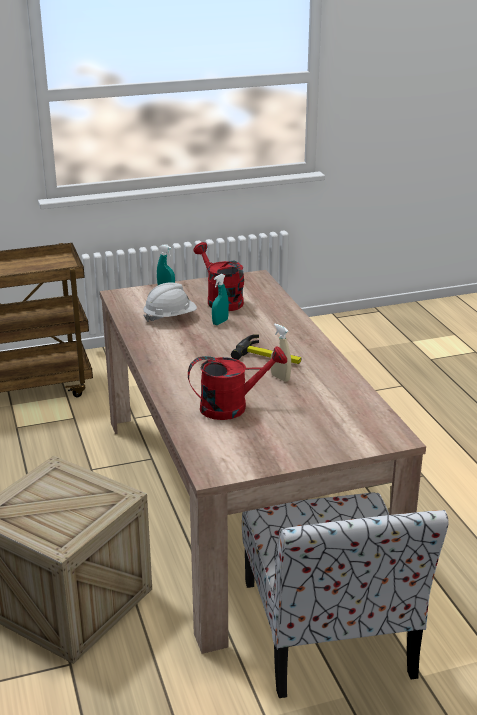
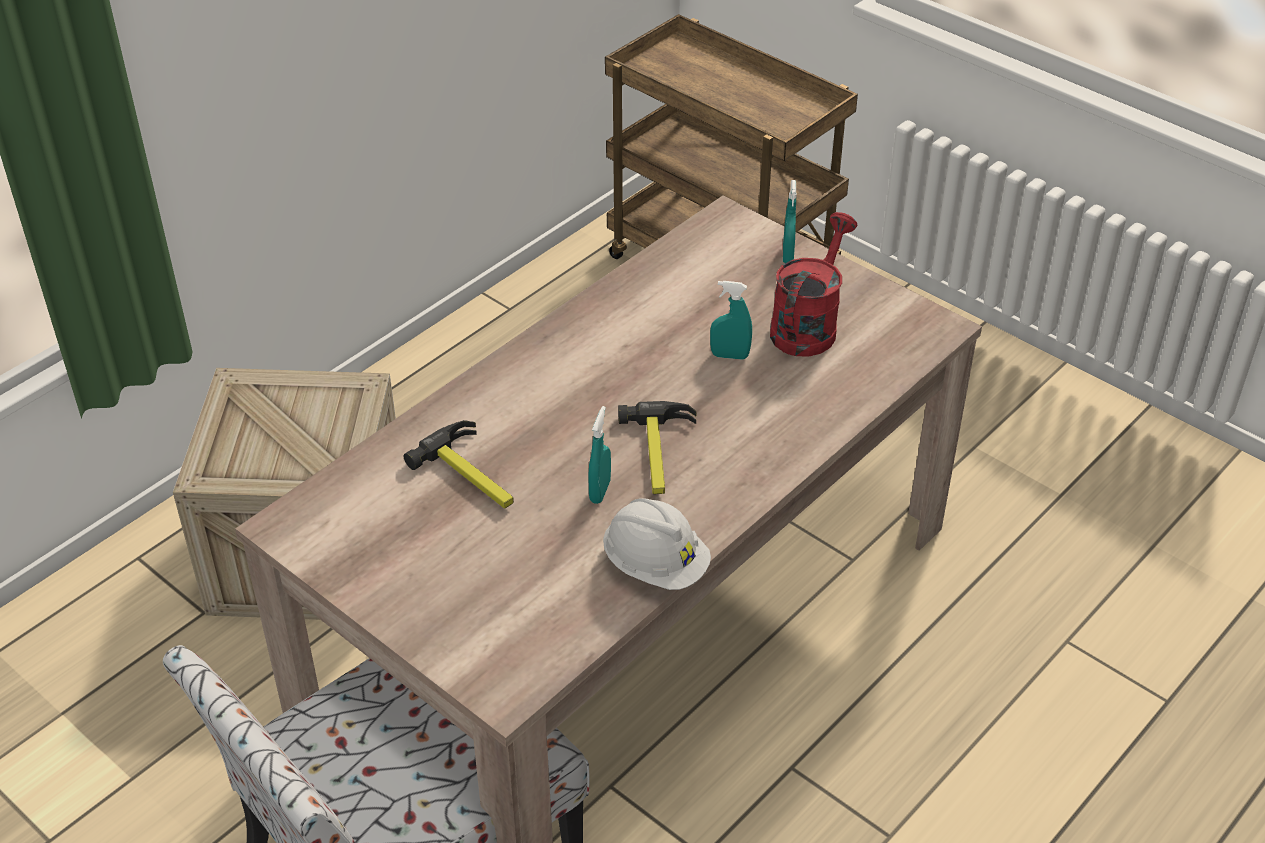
camera: 60 degrees right, 15 degrees up
(170, 317) = (698, 299): white hard hat -> white hard hat (655, 565)
(232, 407) = (473, 475): red watering can -> hammer
(280, 378) = (600, 491): beige spray bottle -> turquoise spray bottle

